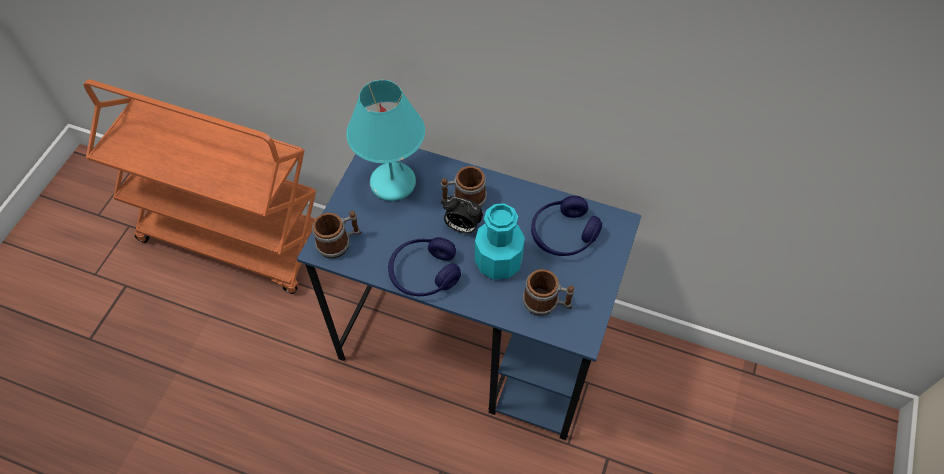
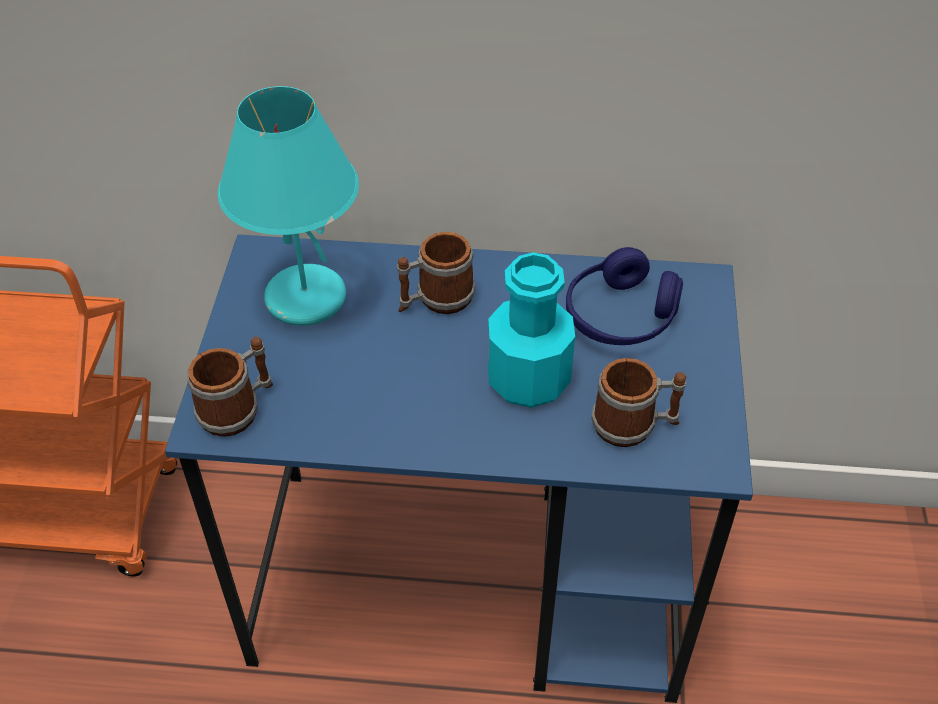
camera: 15 degrees left, 10 degrees down
(424, 273) = (406, 424): blue headphones -> none
(462, 227) = (447, 340): alarm clock -> none

